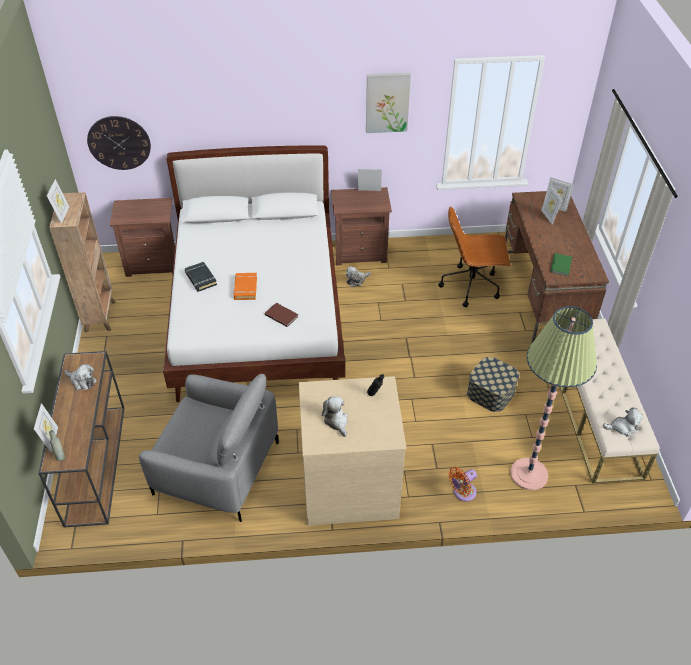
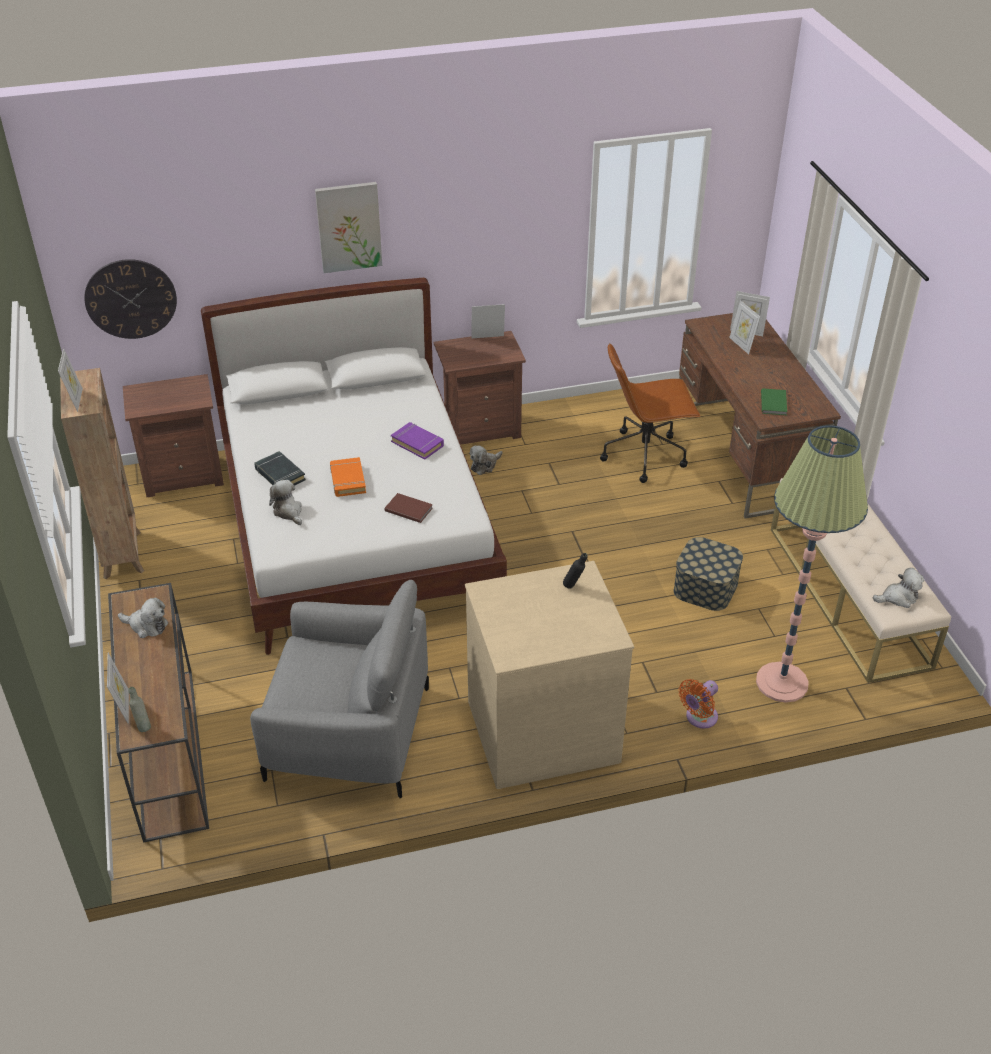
camera: 10 degrees left, 5 degrees down
(300, 266) = (417, 443): none -> purple book
(336, 421) = (531, 625): plush toy -> plush toy (288, 511)
(387, 102) = (507, 209): picture -> picture (349, 227)

